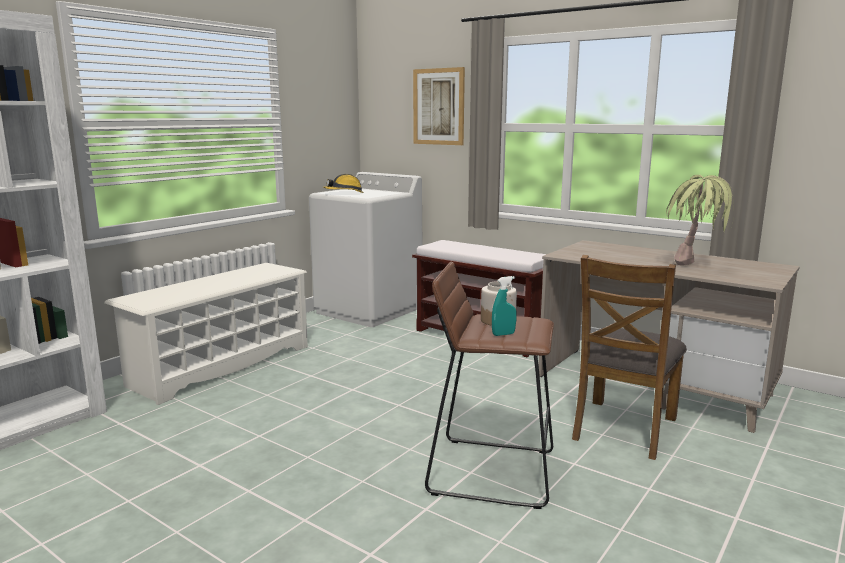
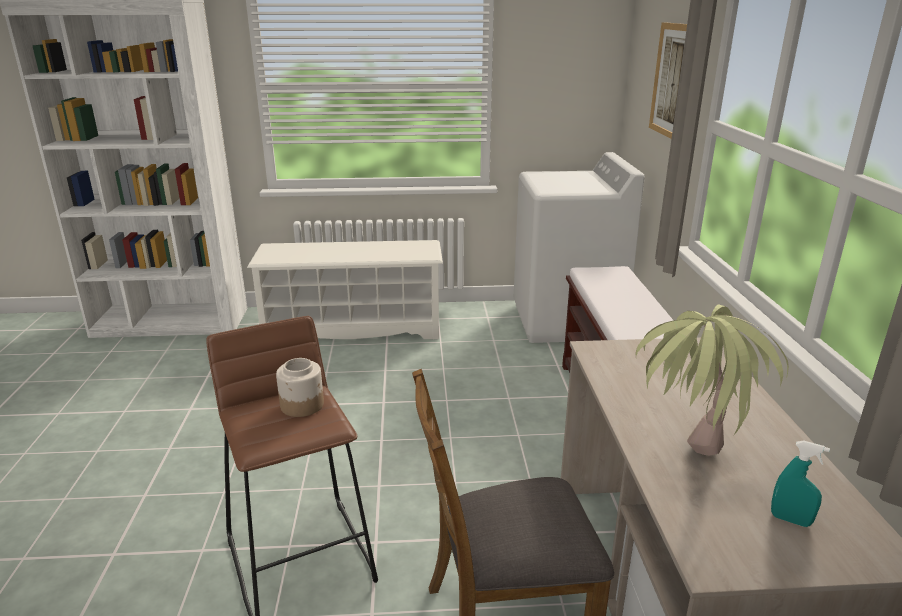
camera: 50 degrees right, 10 degrees up
(344, 193) = (548, 179): hard hat -> none
(503, 334) = (255, 424): turquoise spray bottle -> turquoise spray bottle (790, 520)

